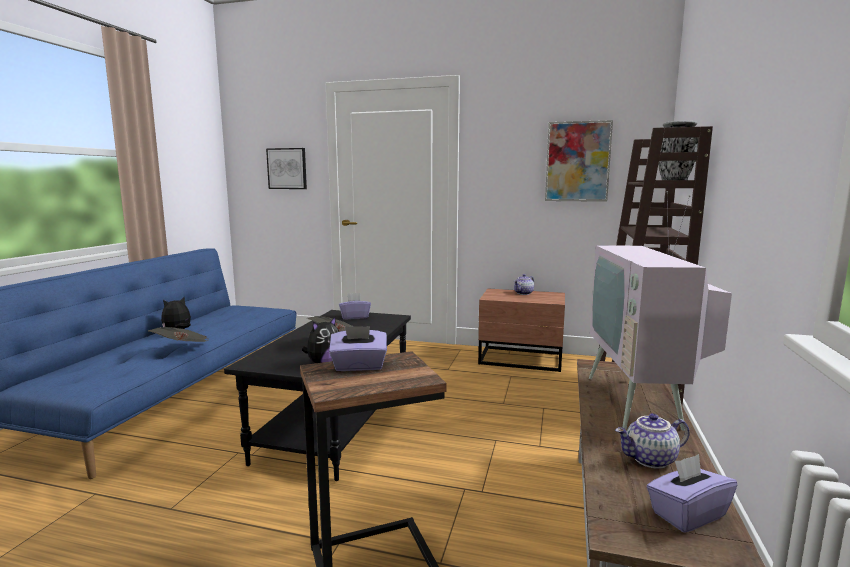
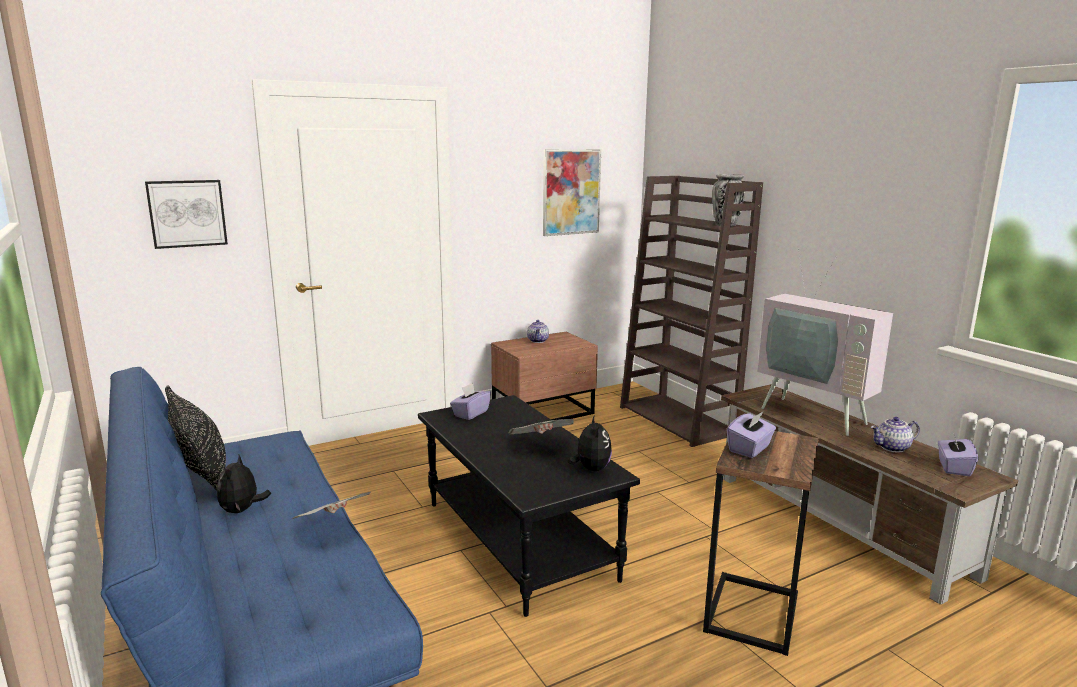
camera: 45 degrees left, 5 degrees up
(210, 313) = (201, 472): none -> black pillow
(650, 460) = (892, 448): teapot -> teapot turned 45 degrees clockwise

